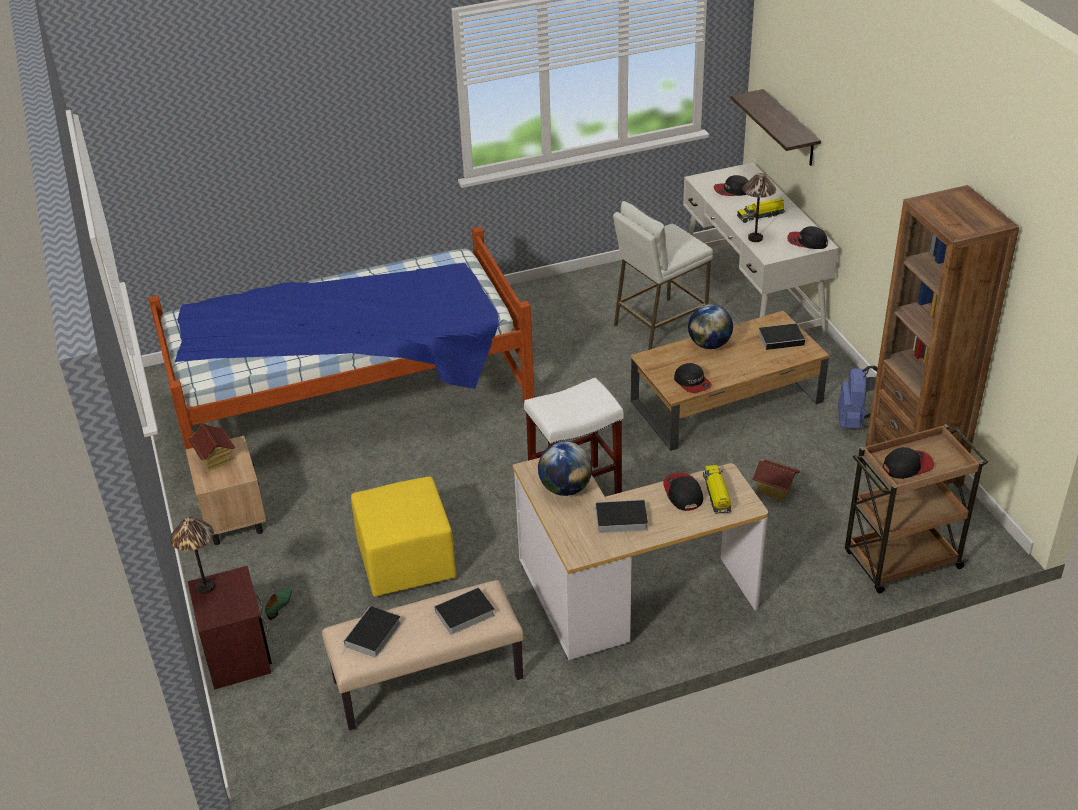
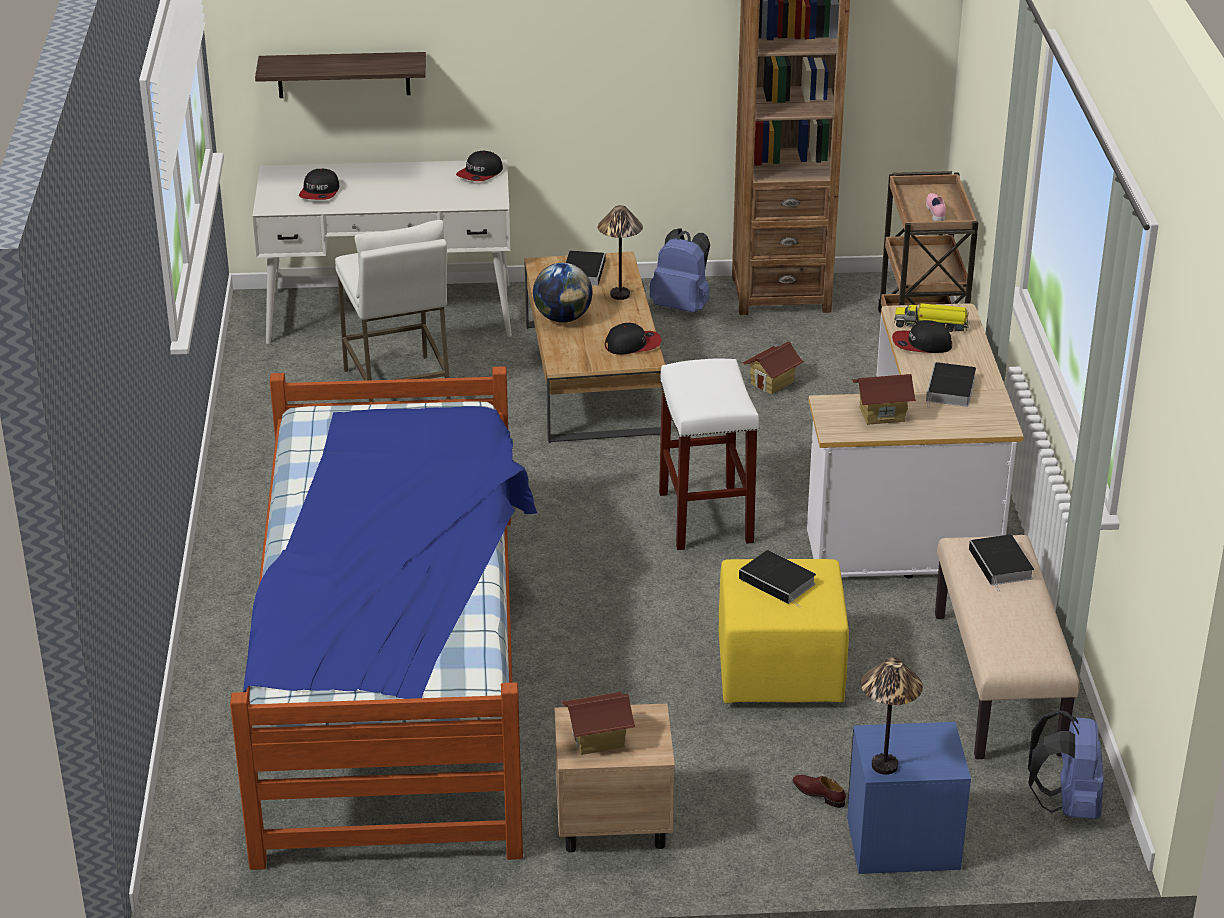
camera: 75 degrees left, 5 degrees down
(237, 655) = (903, 843): brown nightstand -> blue nightstand
(280, 605) = (818, 794): green shoe -> brown shoe
(294, 739) = (1067, 804): none -> blue backpack
(372, 636) = (1017, 637): book -> book (779, 582)
(565, 488) = (881, 414): globe -> toy house
(755, 238) = (445, 201): table lamp -> table lamp (619, 295)
(761, 215) = (396, 187): toy truck -> none
(907, 466) = (936, 213): cap -> pink shoe

